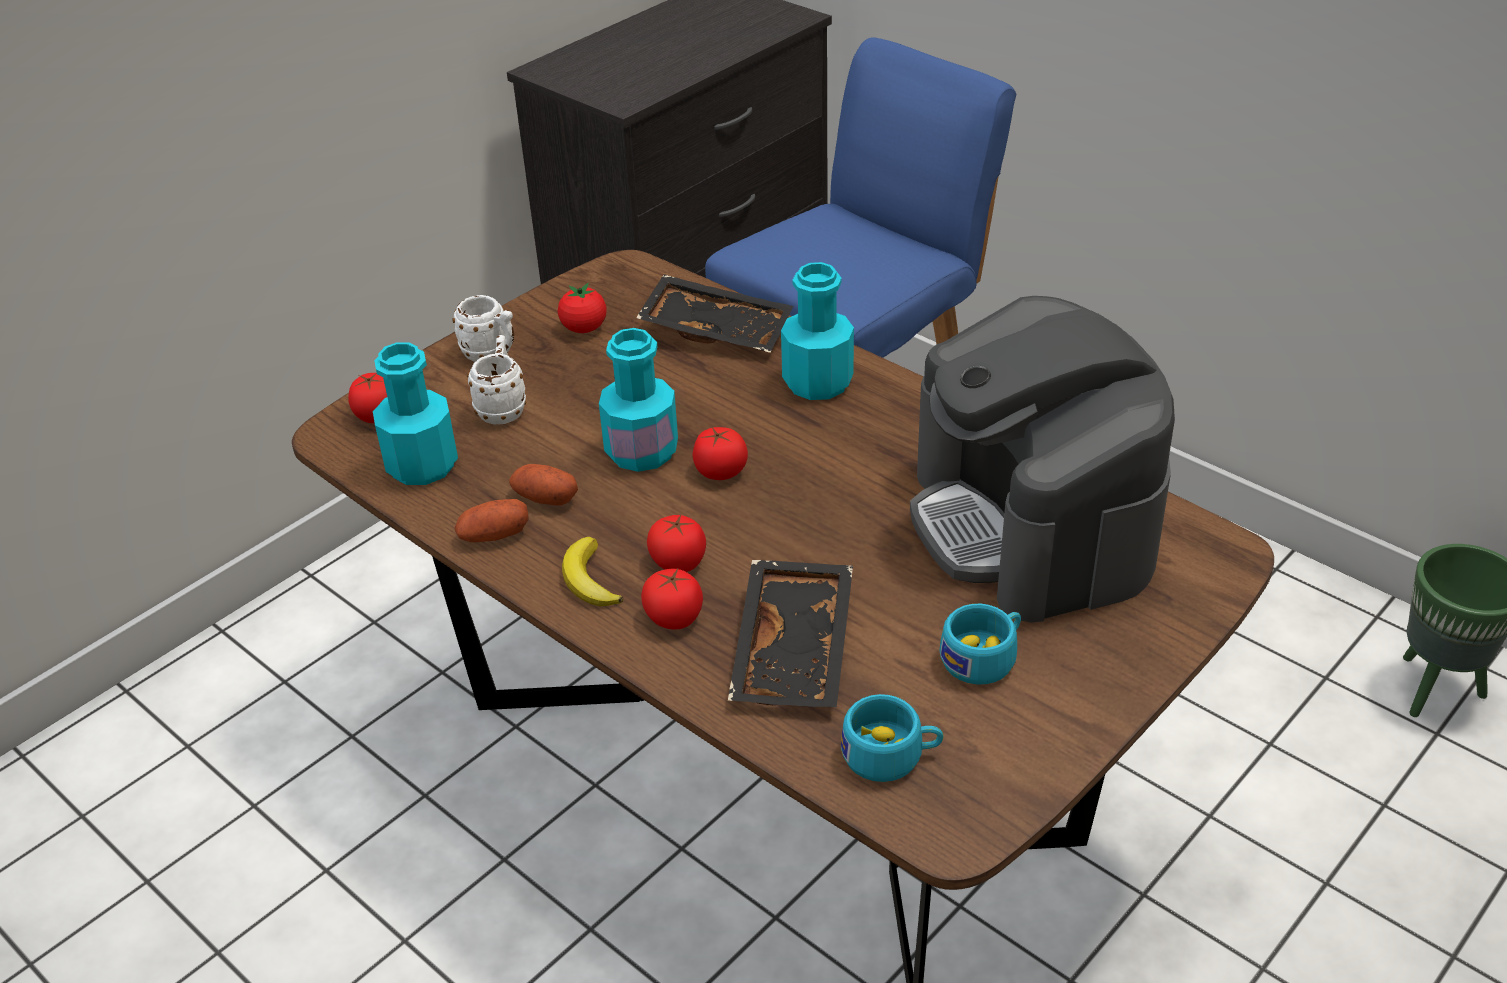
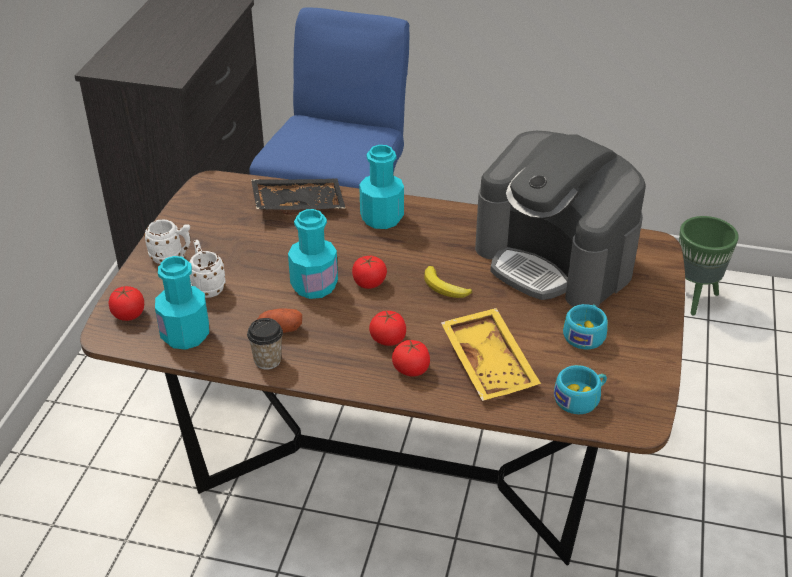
camera: 30 degrees left, 0 degrees up
(494, 535) = (267, 360): potato -> cup
(584, 328) = (216, 225): tomato -> none
(589, 580) = (346, 366): banana -> banana (444, 287)
(796, 650) = (490, 364): black tray -> yellow tray

